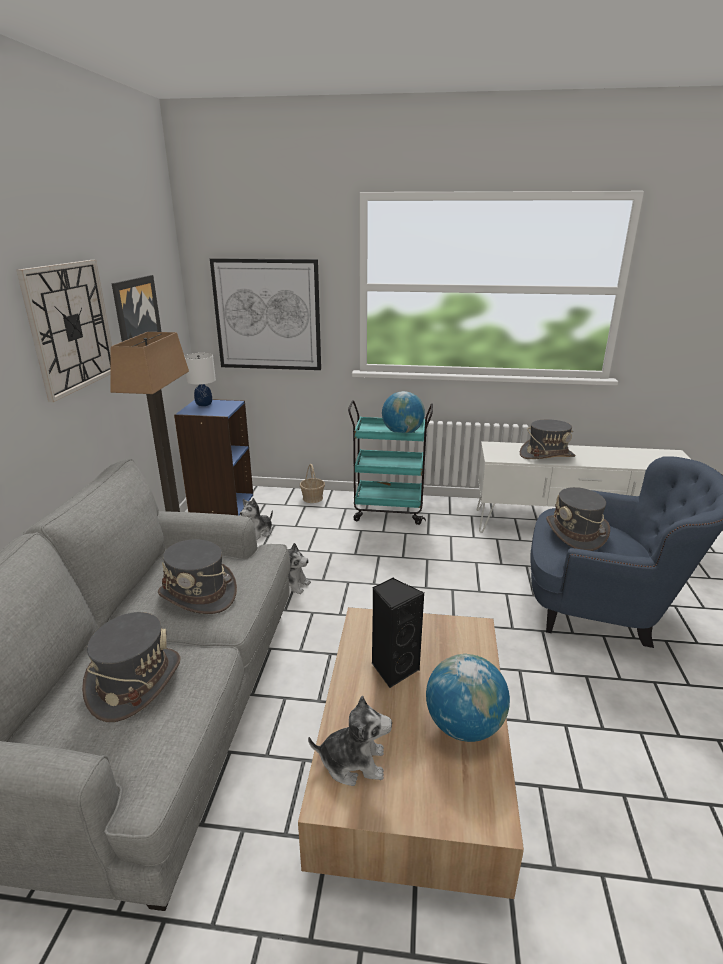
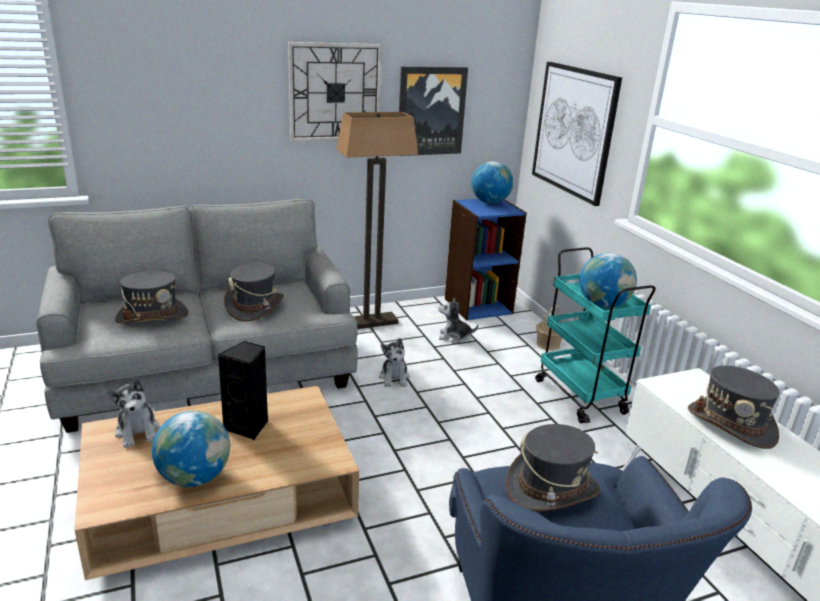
camera: 60 degrees right, 0 degrees up
(203, 404) = (490, 202): white table lamp -> globe

